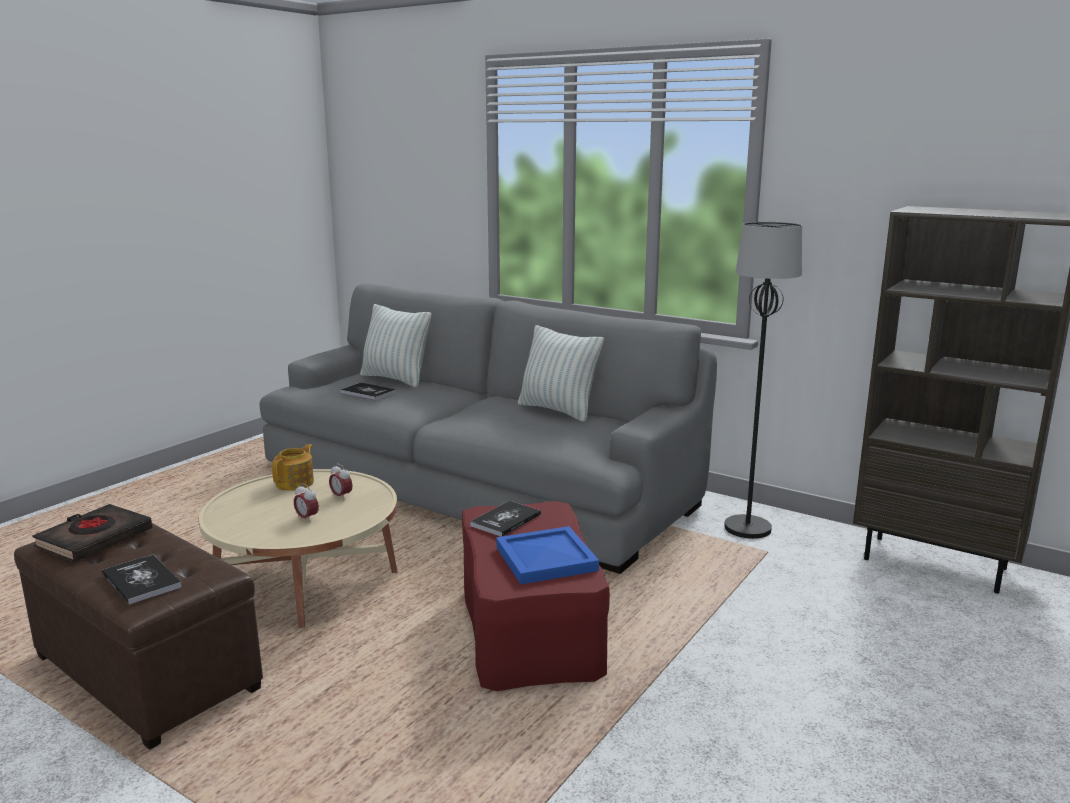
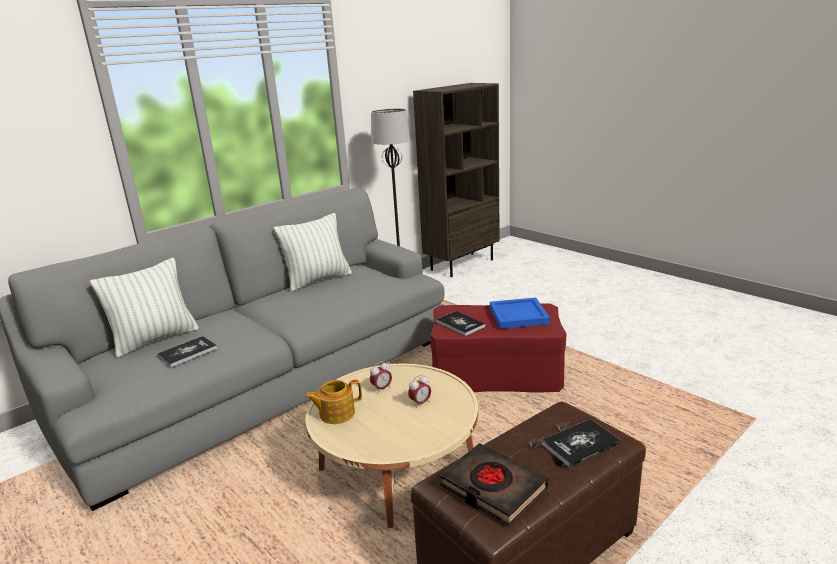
camera: 75 degrees left, 5 degrees up
(296, 483) = (336, 413): teapot -> teapot turned 60 degrees counterclockwise

